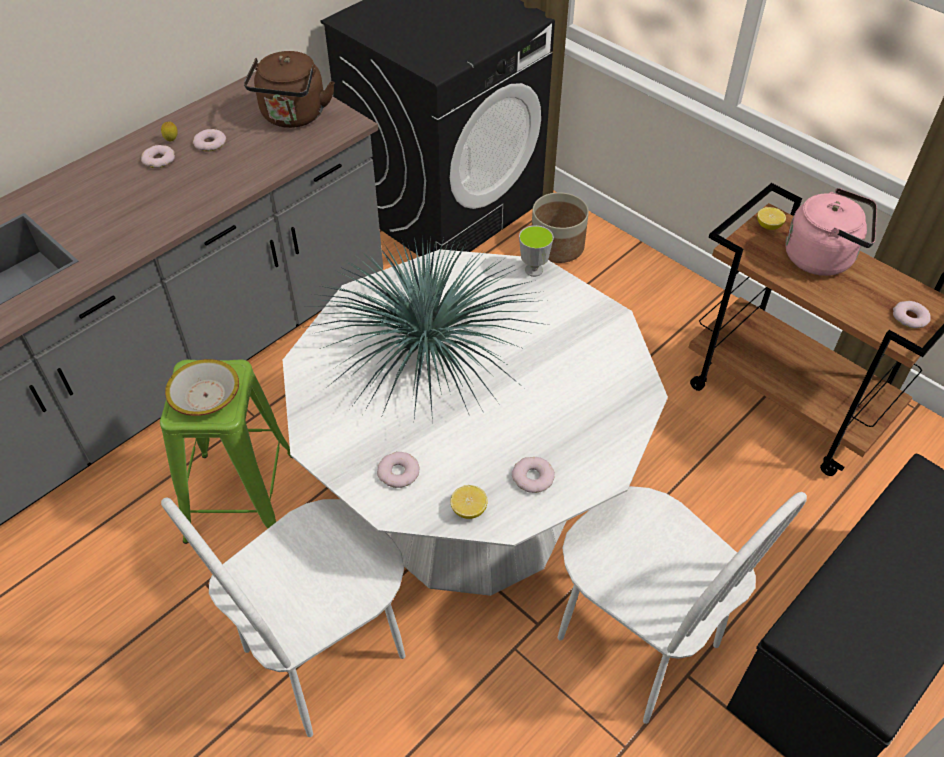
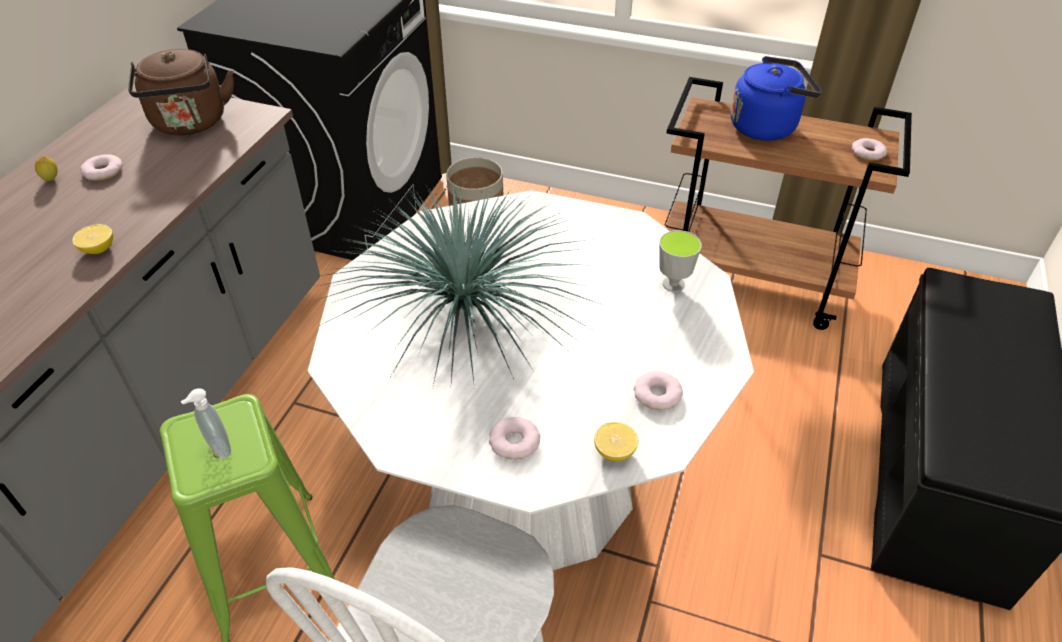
camera: 25 degrees left, 5 degrees down
(159, 160) = (45, 203): donut -> none
(205, 396) = (218, 449): bowl -> soap dispenser
(533, 270) = (527, 203): cup -> cup (673, 284)
(637, 642) = (758, 543): white chair -> none
(768, 226) = (704, 114): lemon -> lemon (98, 249)
(823, 258) = (766, 127): pink kettle -> blue kettle

